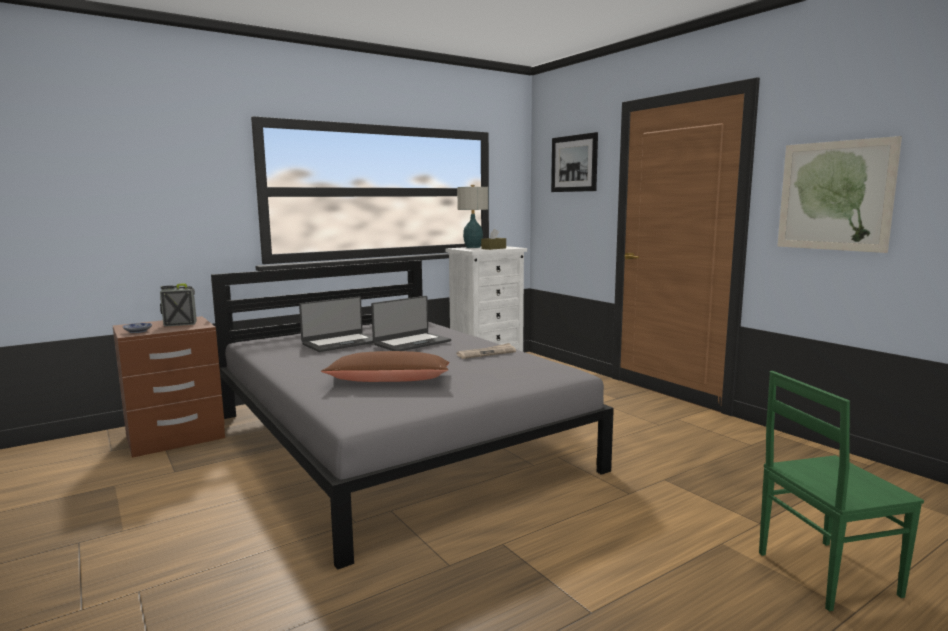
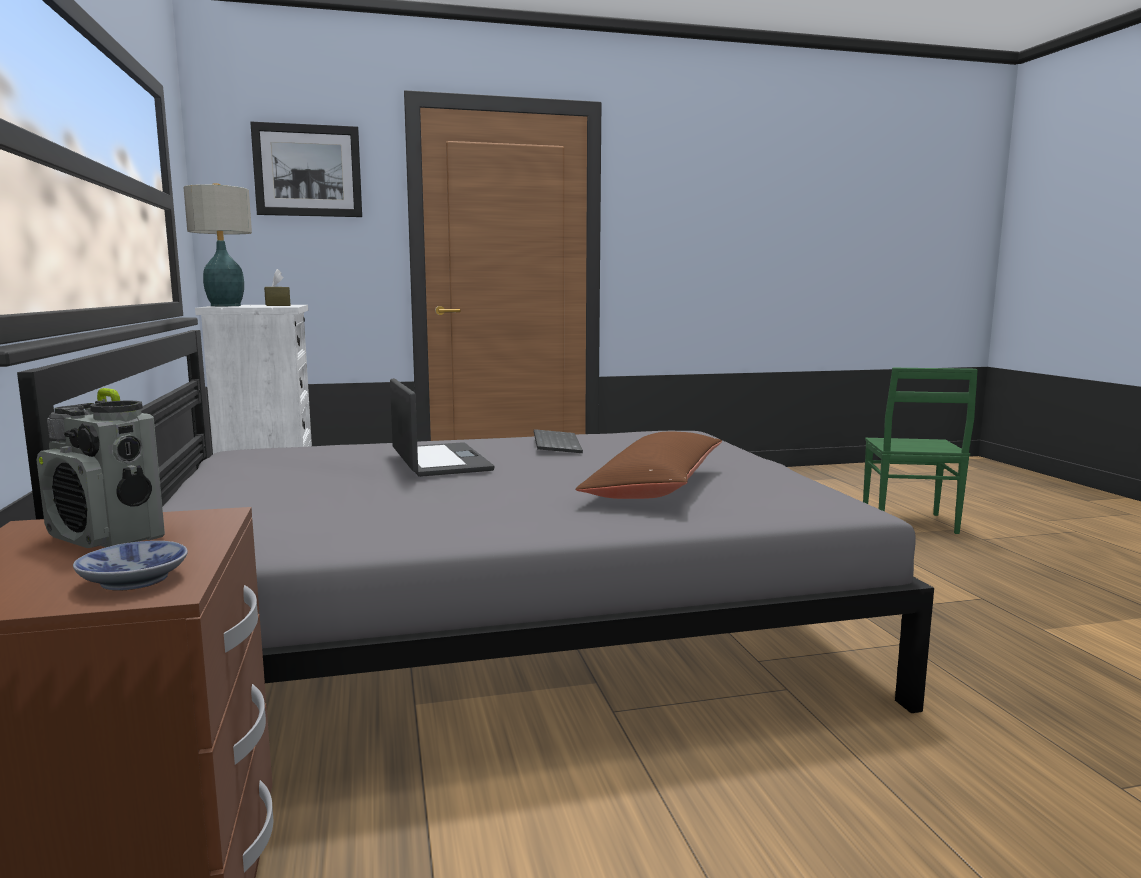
camera: 70 degrees left, 0 degrees up
(180, 324) = (107, 537): radio -> radio turned 60 degrees counterclockwise
(340, 343) = (351, 493): laptop -> none
(486, 353) = (554, 444): newspaper -> keyboard
(834, 196) = (683, 234): picture -> none

